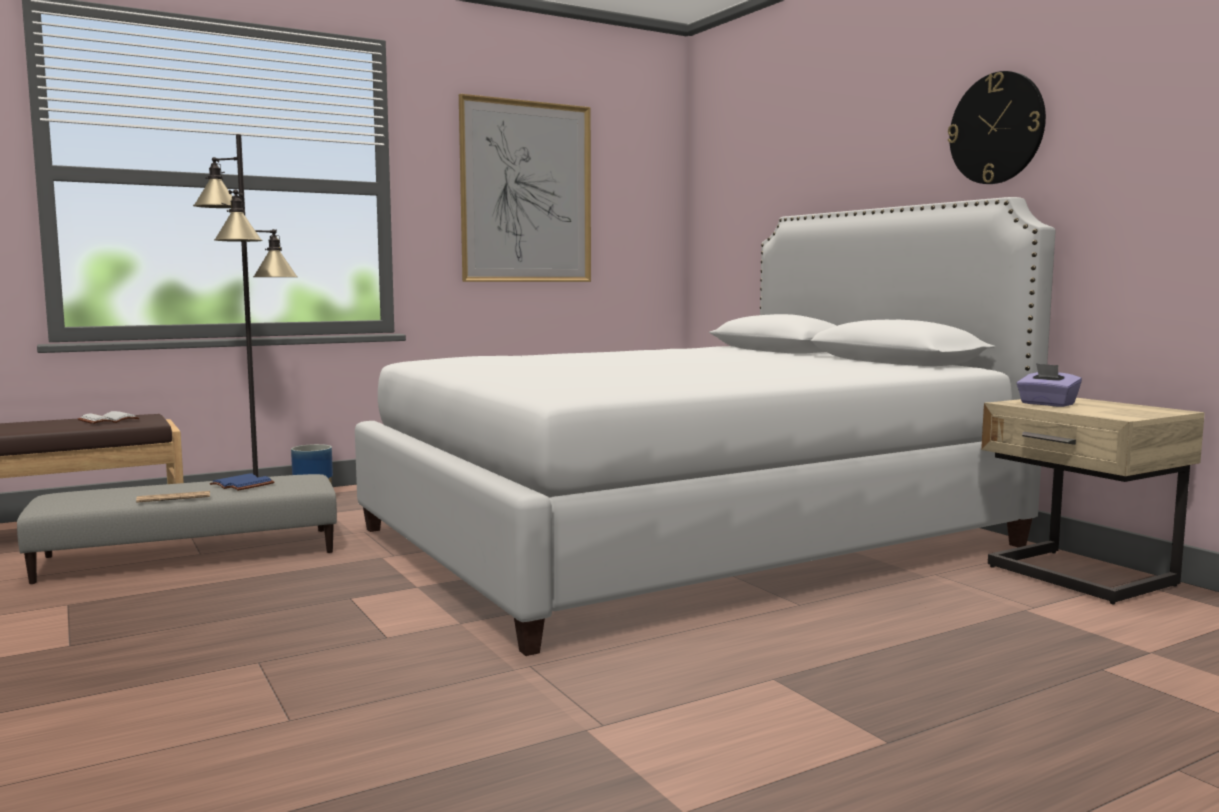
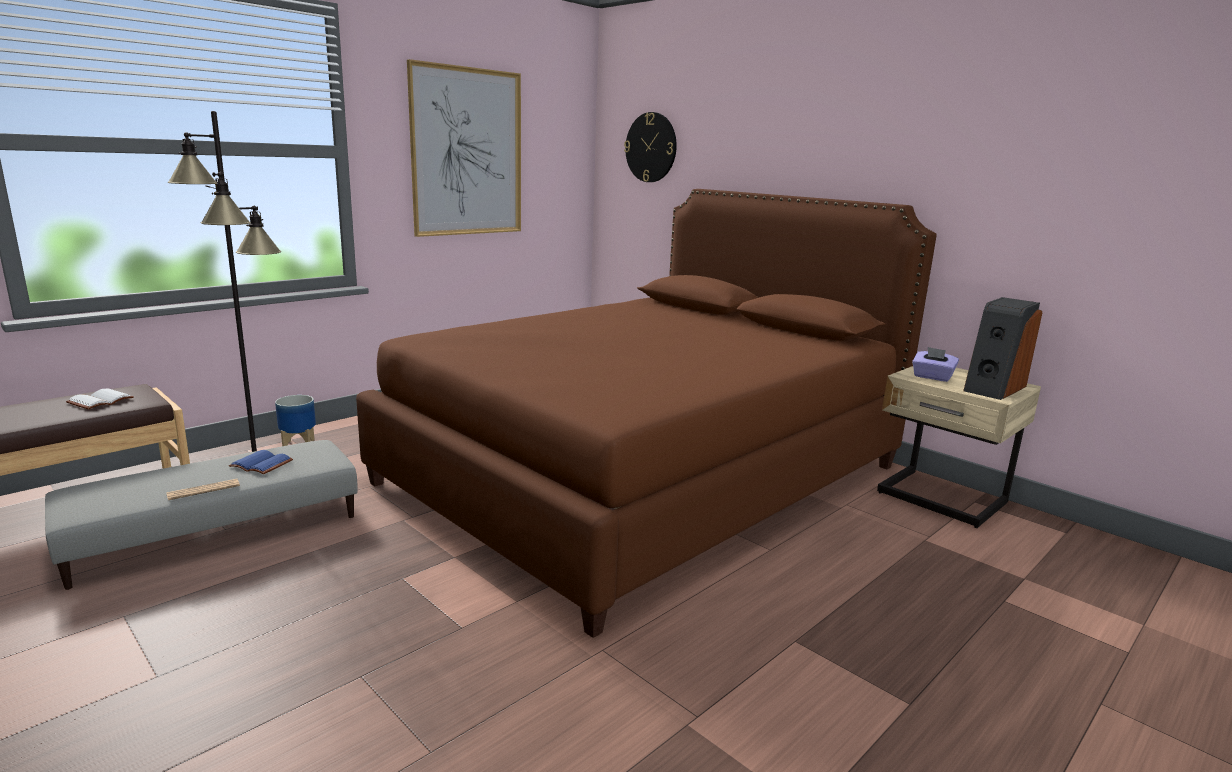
camera: 15 degrees left, 10 degrees up
(686, 537) = (645, 474): white bed -> brown bed
(996, 128) = (891, 143): wall clock -> wall clock (651, 147)
(1126, 411) = (993, 388): none -> speaker

